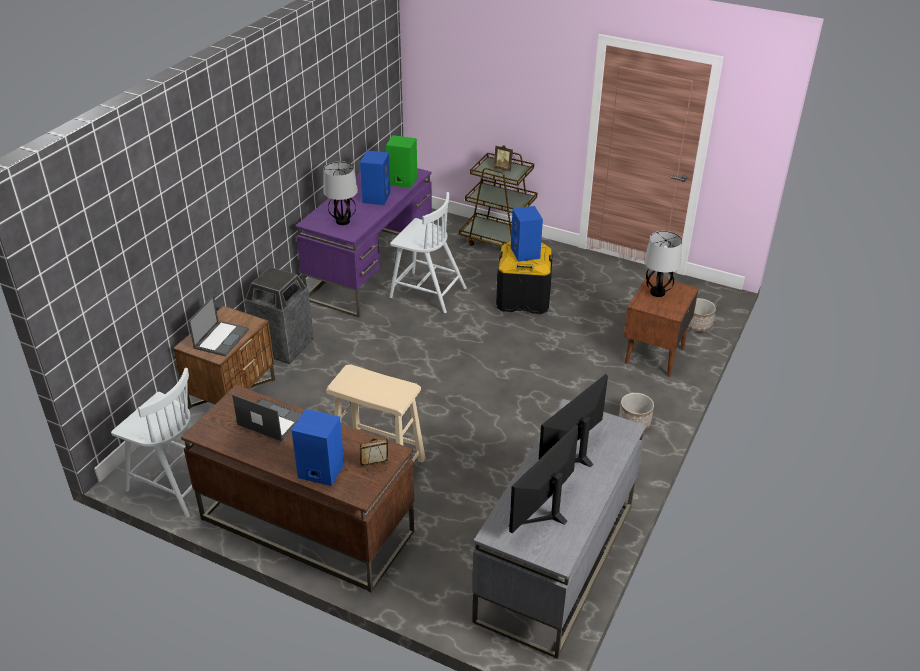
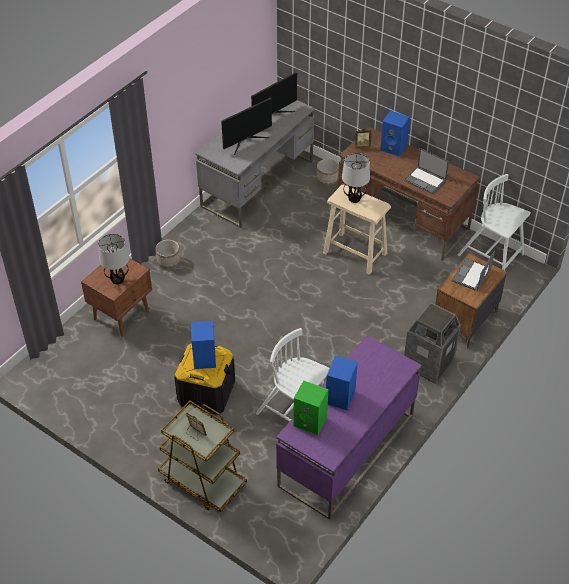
camera: 170 degrees left, 10 degrees up
(342, 221) = (375, 364): table lamp -> table lamp (354, 199)
(697, 325) = (67, 342): planter -> planter (327, 179)

